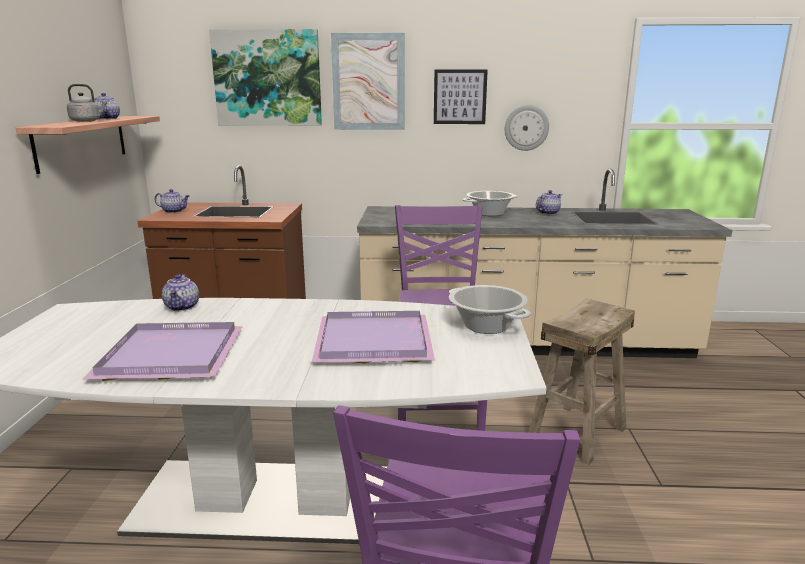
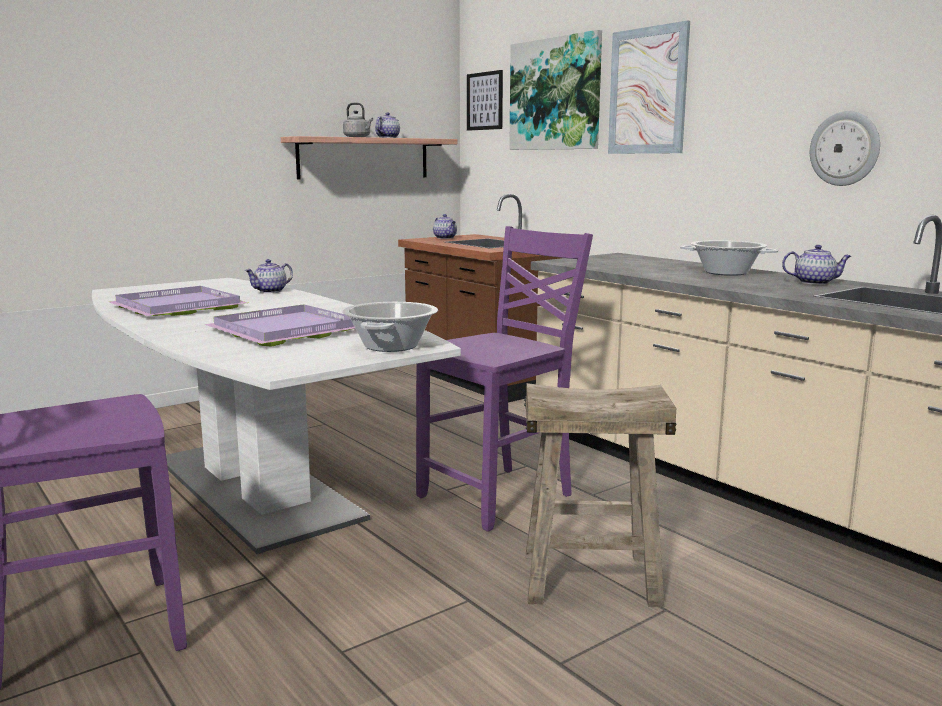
camera: 50 degrees right, 5 degrees down
(460, 97) = (752, 104): picture -> picture (485, 101)

